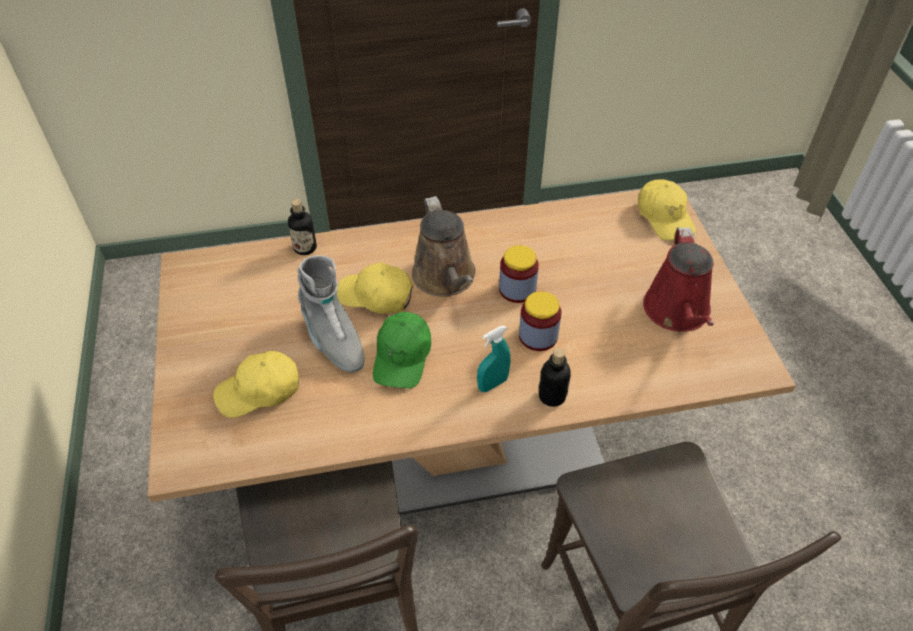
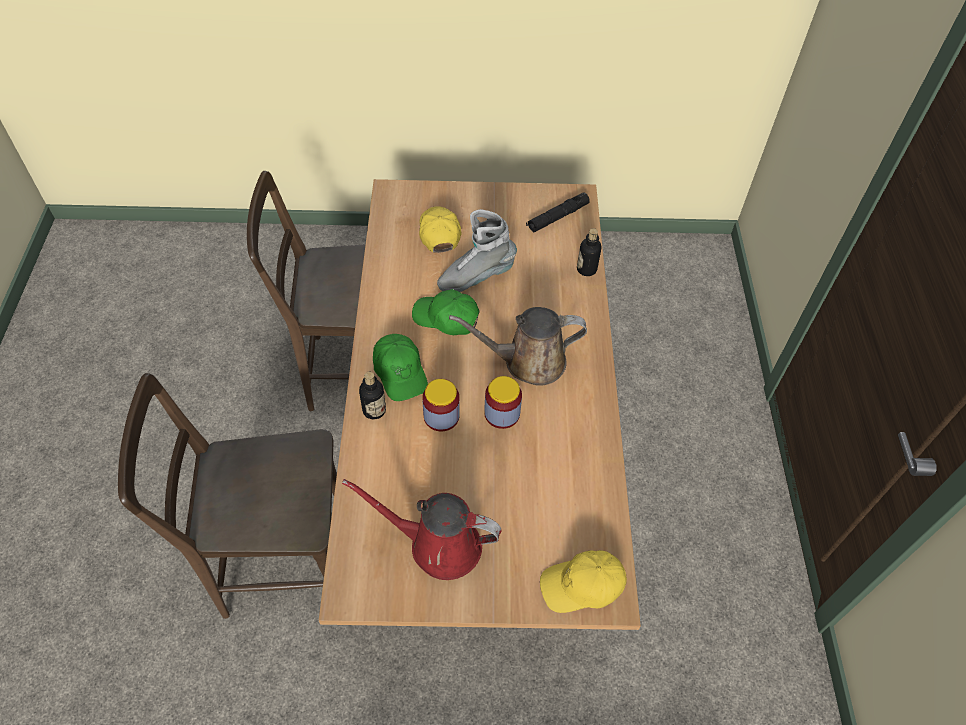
camera: 100 degrees right, 5 degrees up
(222, 280) = (557, 217): none -> black flashlight
(376, 296) = (518, 310): yellow cap -> none
(492, 384) = (400, 372): turquoise spray bottle -> green cap

